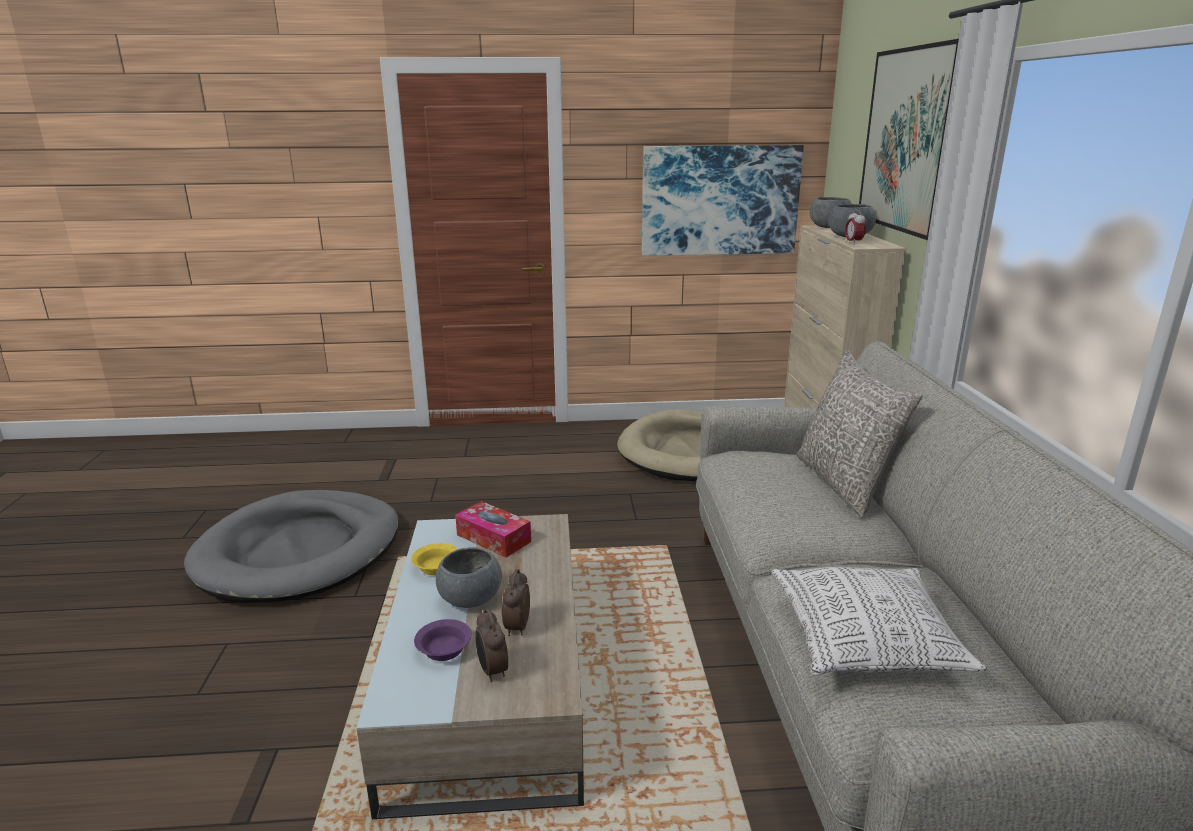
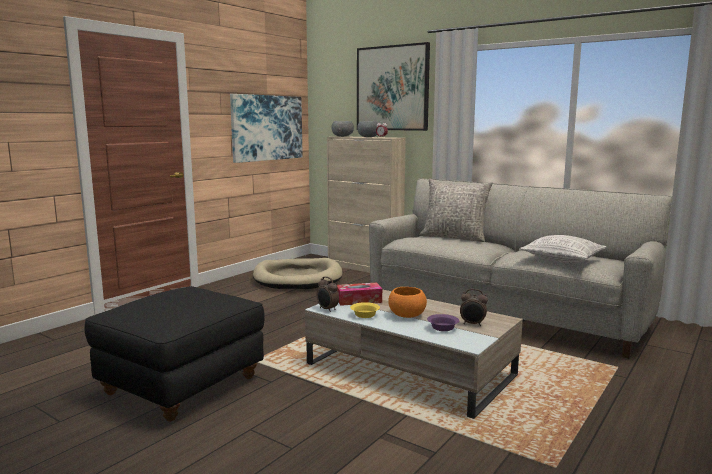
camera: 50 degrees left, 10 degrees down
(300, 551) = (182, 385): grey dog bed -> black ottoman
(470, 598) = (406, 315): grey bowl -> orange bowl
(516, 627) = (446, 313): alarm clock -> alarm clock (327, 309)

